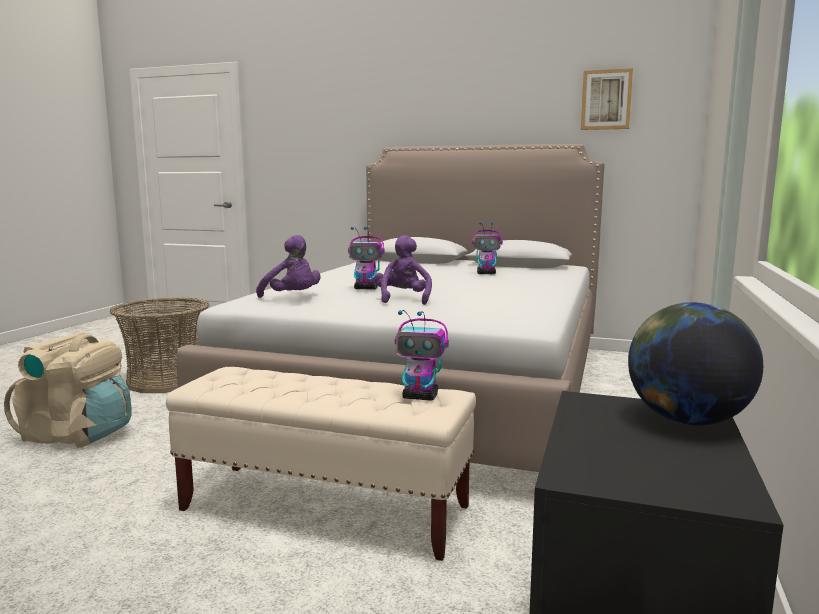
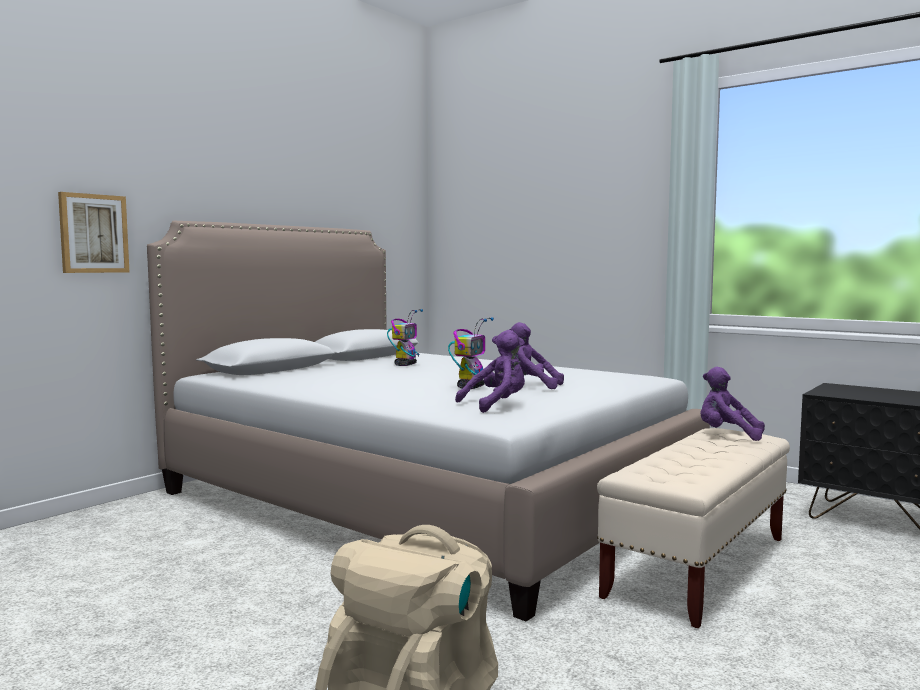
camera: 70 degrees left, 5 degrees down
(166, 381) = (192, 640): basket -> none
(421, 397) = (727, 435): toy robot -> purple plush toy
(606, 100) = (371, 189): picture -> picture (93, 233)
(686, 420) = (850, 388): globe -> none

